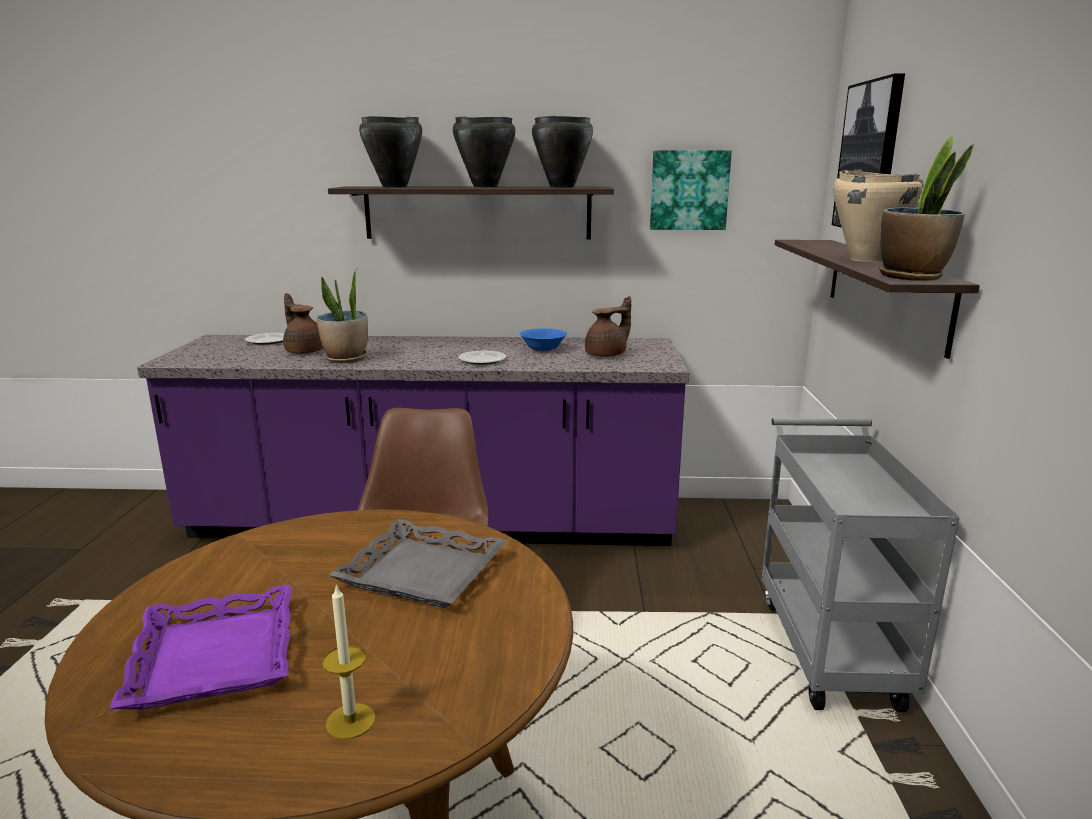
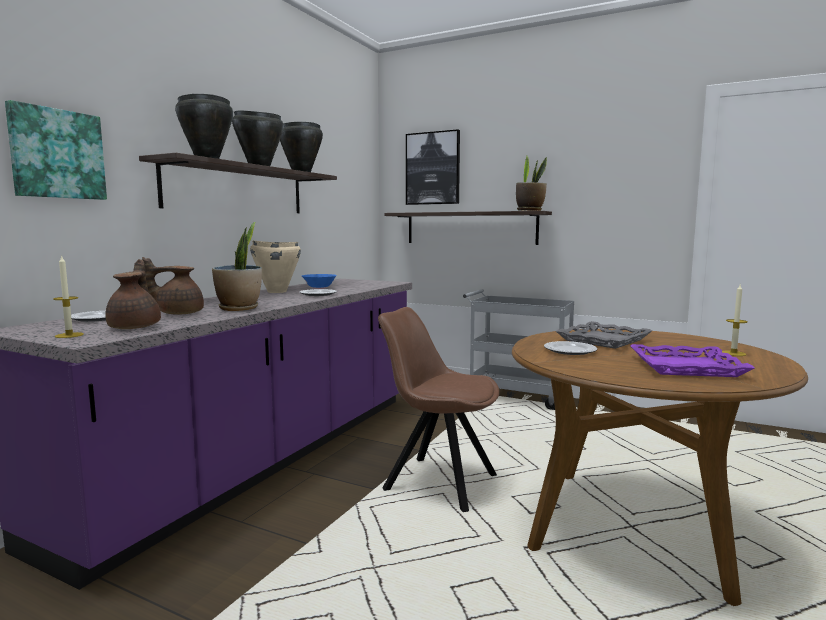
camera: 65 degrees left, 10 degrees down
(188, 353) = (69, 335): none -> candle
(320, 552) = (570, 351): none -> plate
(607, 355) = (354, 284): brown teapot -> brown teapot (136, 327)
(689, 190) = (337, 183): picture -> picture (57, 154)
(866, 259) = (476, 211): beige cooking pot -> beige cooking pot (276, 291)

